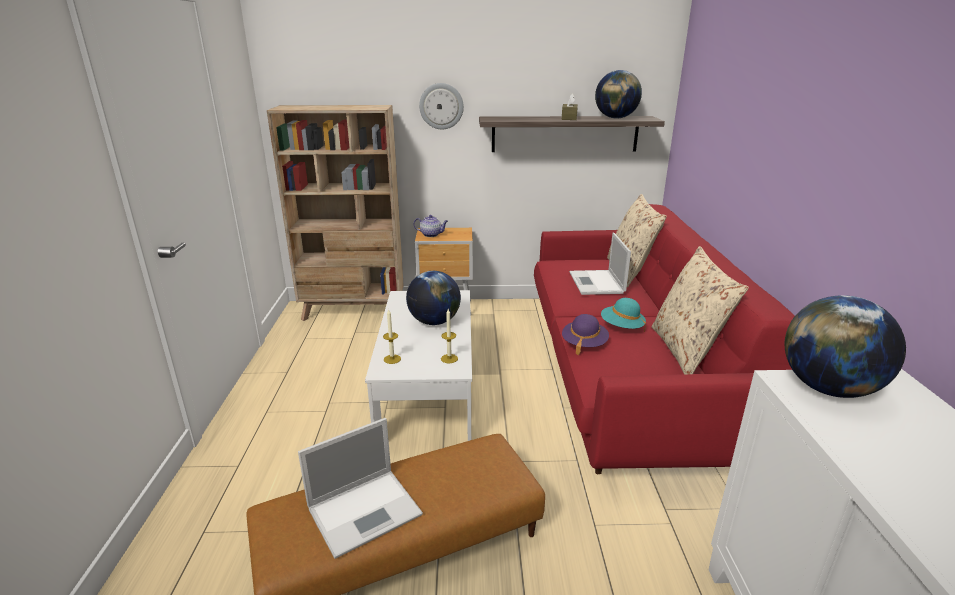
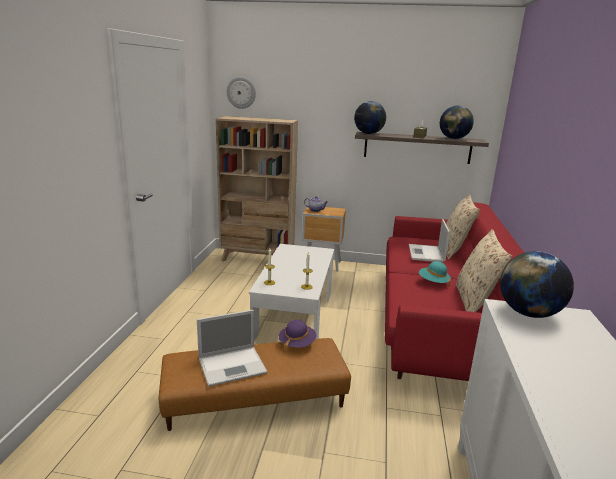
camera: 10 degrees right, 5 degrees down
(434, 322) = (303, 265): globe -> globe (368, 134)
(441, 106) = (331, 123): wall clock -> wall clock (241, 92)
(584, 344) = (402, 289): purple hat -> purple hat (297, 343)

